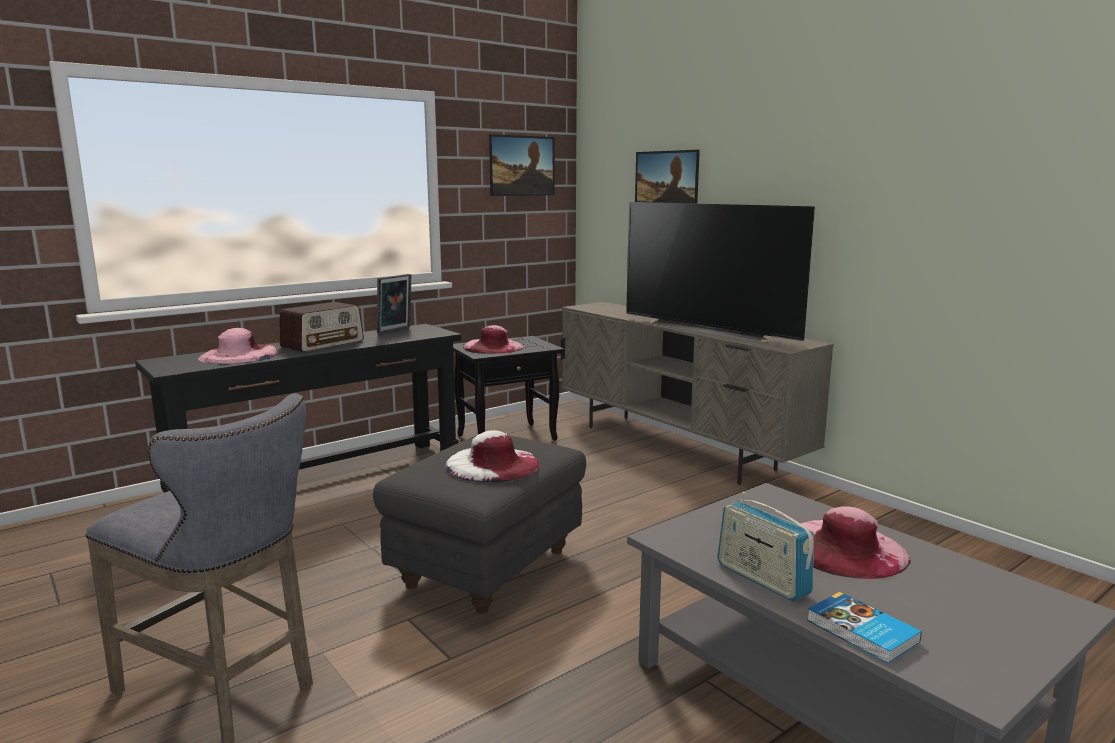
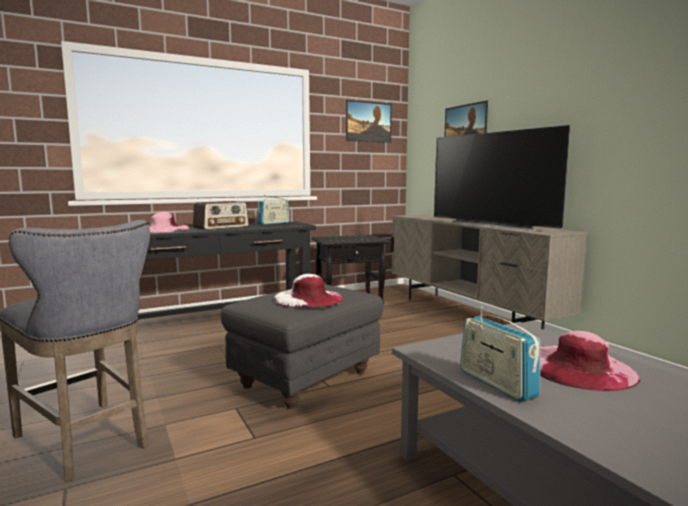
camera: 10 degrees right, 5 degrees down
(395, 330) = (274, 223): picture frame -> radio
(493, 347) = (341, 238): pink hat -> none
(861, 632) = (582, 431): book -> none

